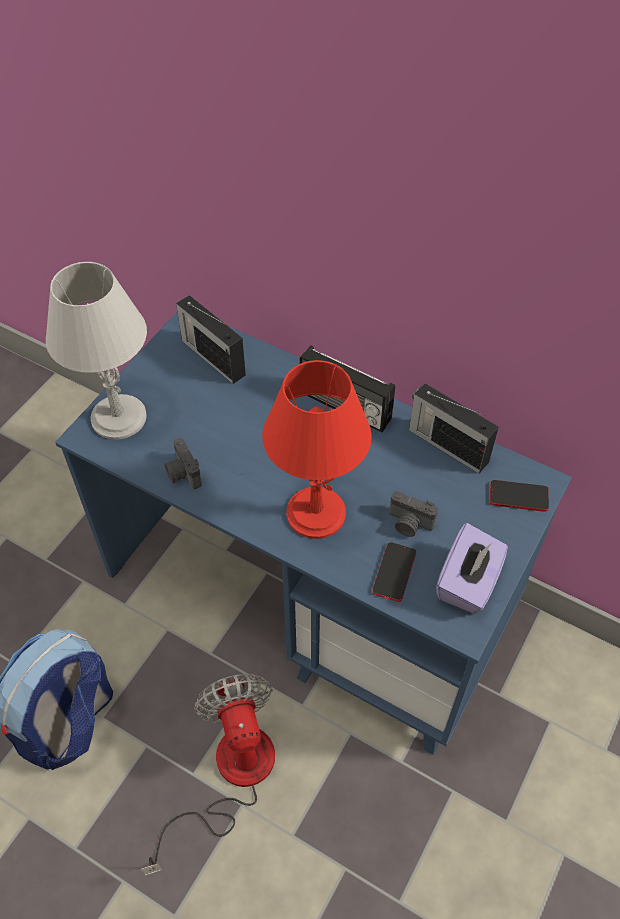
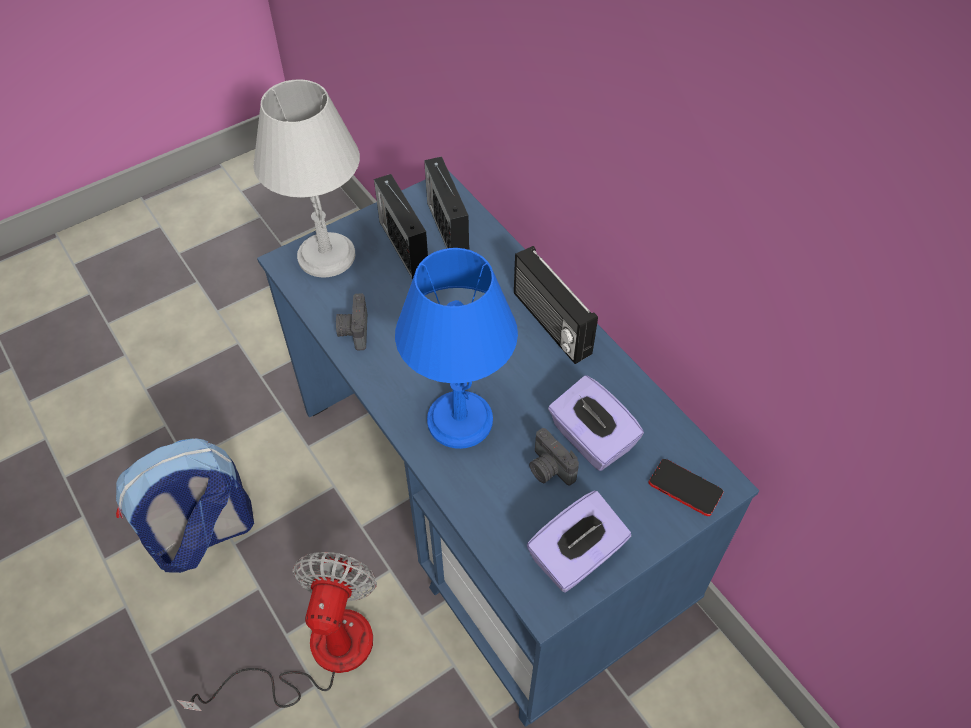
camera: 25 degrees right, 0 degrees up
(316, 513) = (461, 420): red table lamp -> blue table lamp
(394, 572) = (504, 513): phone -> none
(428, 487) = (591, 439): none -> purple tissue box
(447, 445) = (637, 403): radio -> radio (403, 245)

